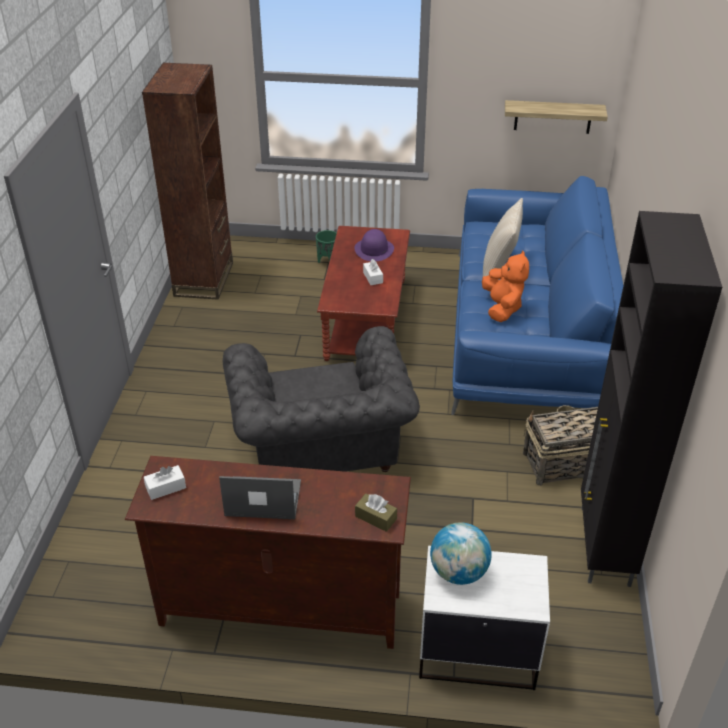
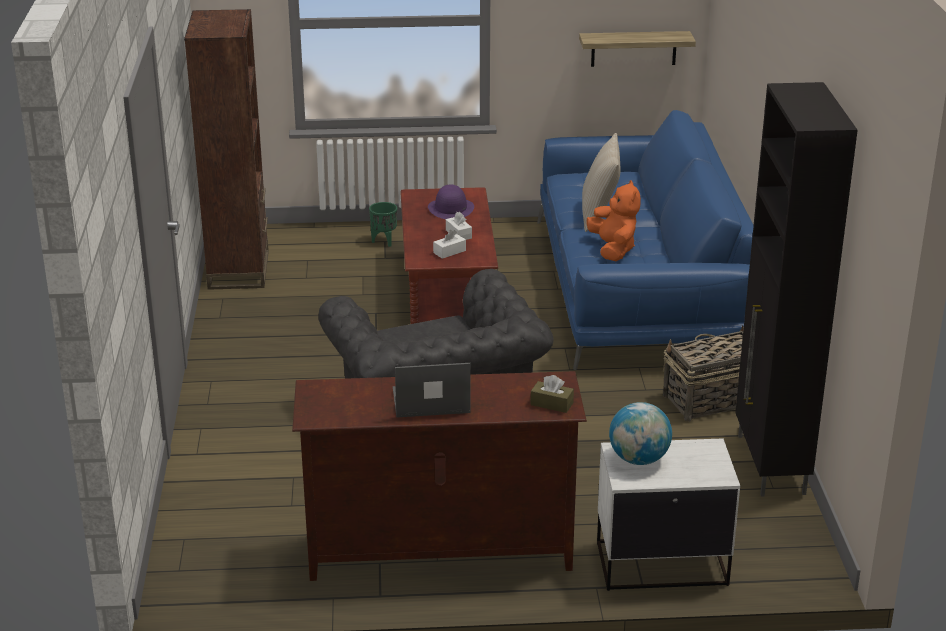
camera: 10 degrees left, 10 degrees down
(166, 488) = (325, 402): white tissue box -> white tissue box (449, 252)

